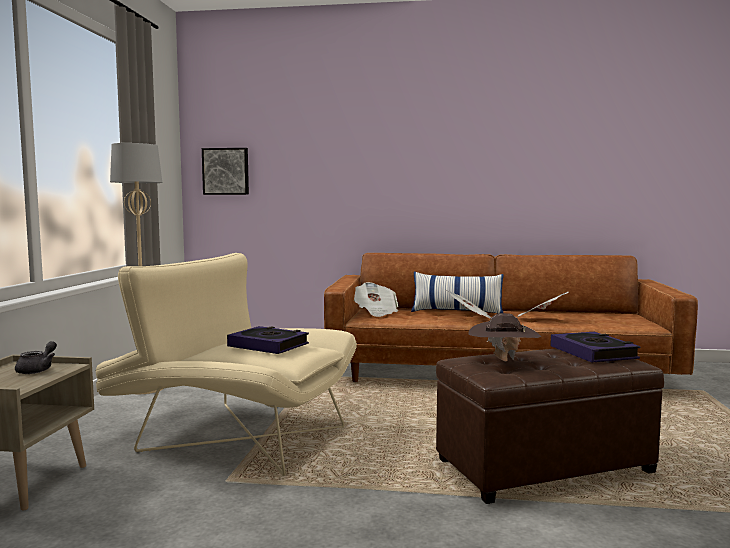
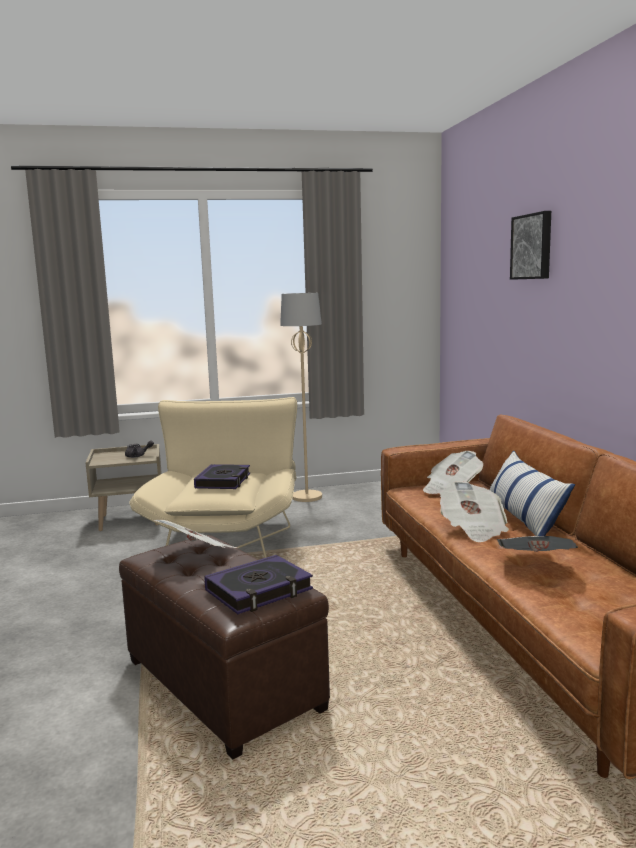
camera: 70 degrees right, 5 degrees up
(226, 171) = (458, 301): picture -> picture (533, 246)
(503, 361) = (197, 554): brown hat -> newspaper

